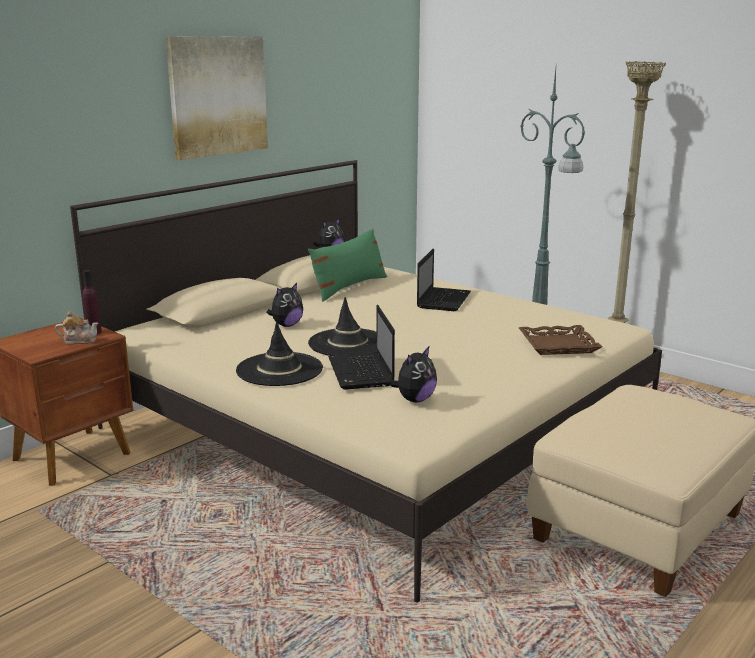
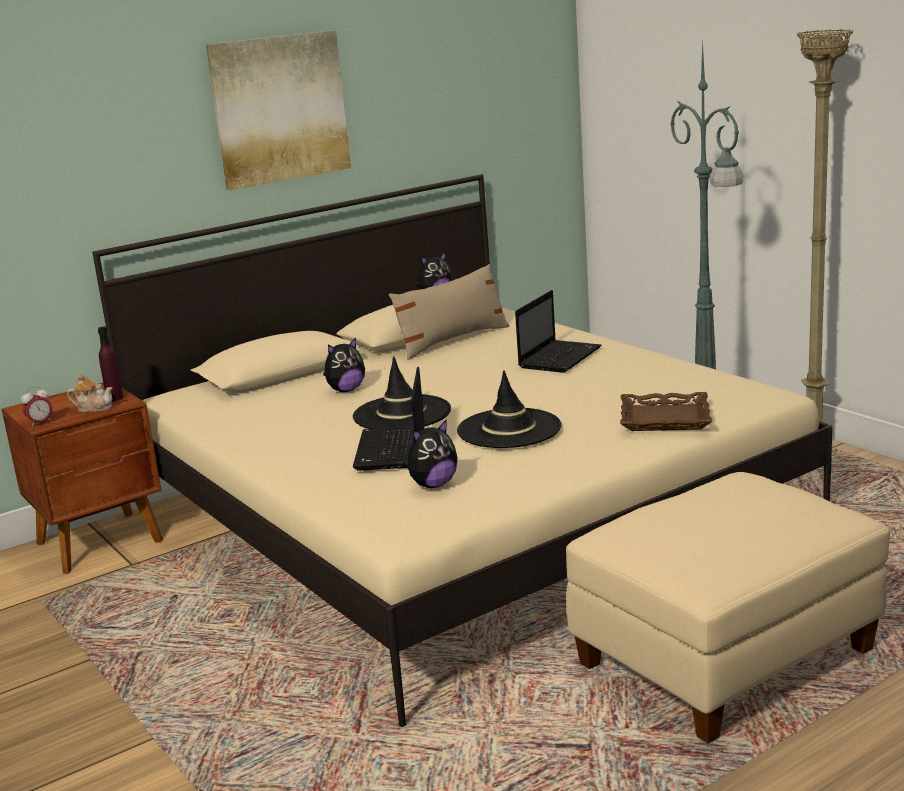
camera: 15 degrees right, 0 degrees up
(35, 354) = (40, 423): none -> alarm clock
(279, 370) = (302, 445): black hat -> black hat (509, 429)
(349, 287) = (452, 340): green pillow -> beige pillow

